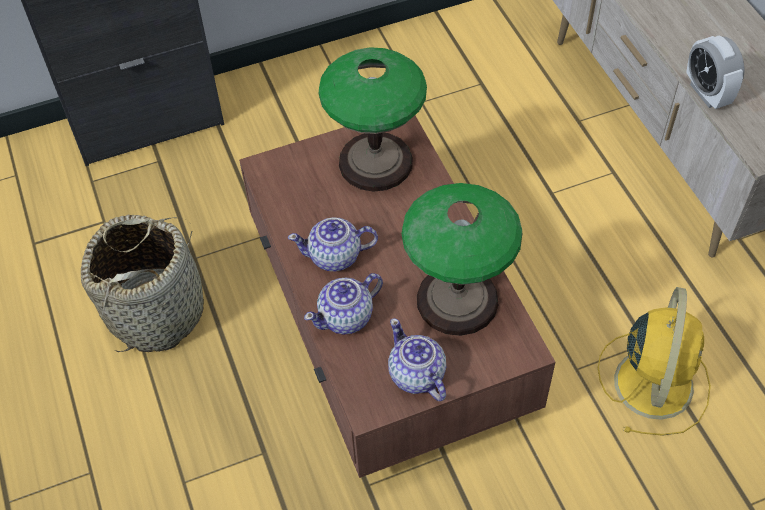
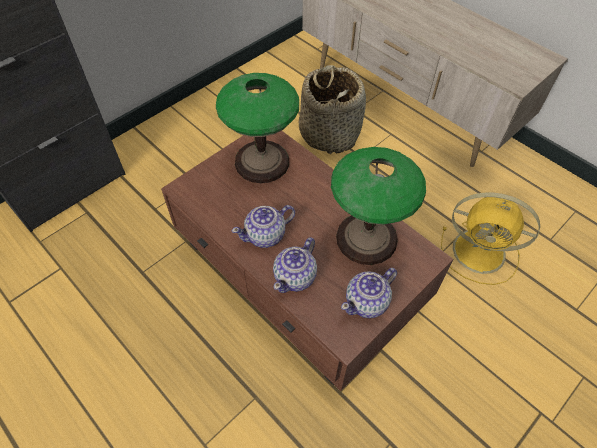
camera: 25 degrees left, 0 degrees up
(157, 311) = (129, 320): basket -> basket (329, 133)
(416, 375) = (367, 302): teapot -> teapot turned 75 degrees counterclockwise
(653, 381) = (481, 252): yellow fan -> yellow fan turned 120 degrees clockwise
(707, 93) = (463, 57): alarm clock -> none

